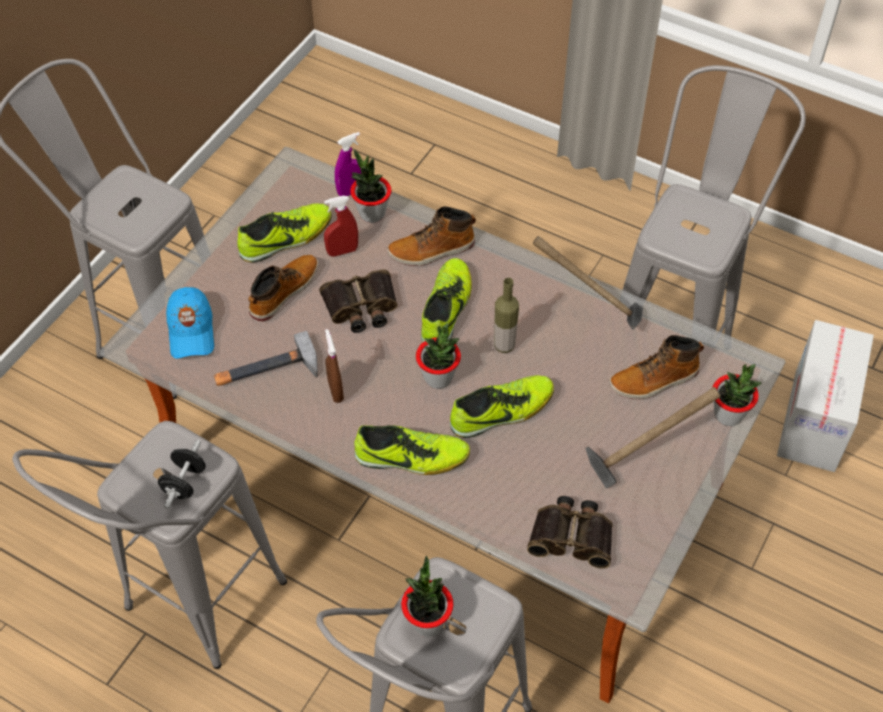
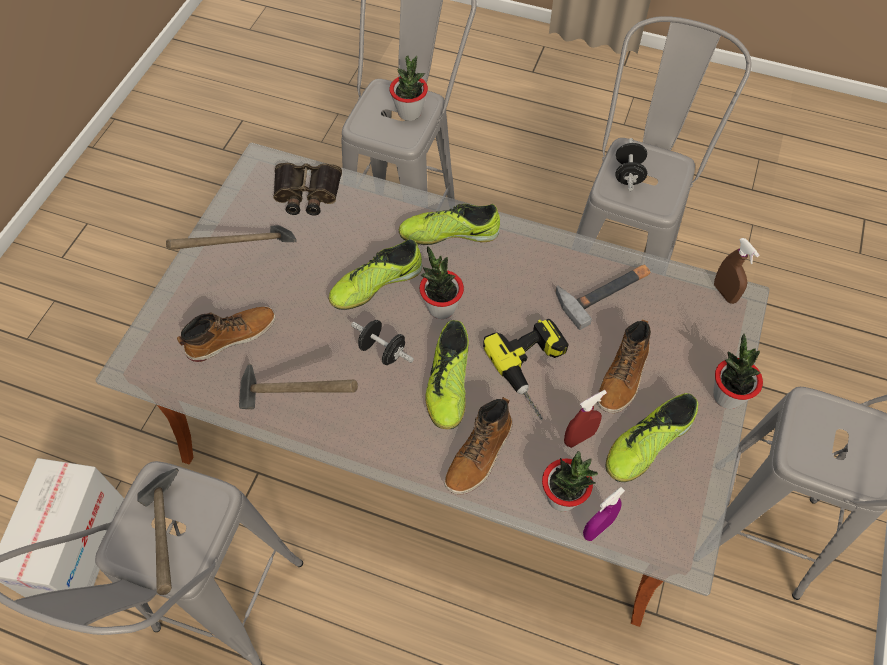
camera: 170 degrees right, 5 degrees up
(191, 331) = (694, 319): blue cap -> none
(335, 391) = (533, 281): brown spray bottle -> brown spray bottle (724, 293)
(361, 307) = (536, 371): binoculars -> power drill
(432, 250) = (479, 455): boot -> boot turned 150 degrees clockwise
(504, 345) = (382, 351): bottle -> black dumbbell
(688, 215) = (175, 540): none -> hammer
(728, 415) = (162, 312): potted plant -> potted plant (727, 396)

